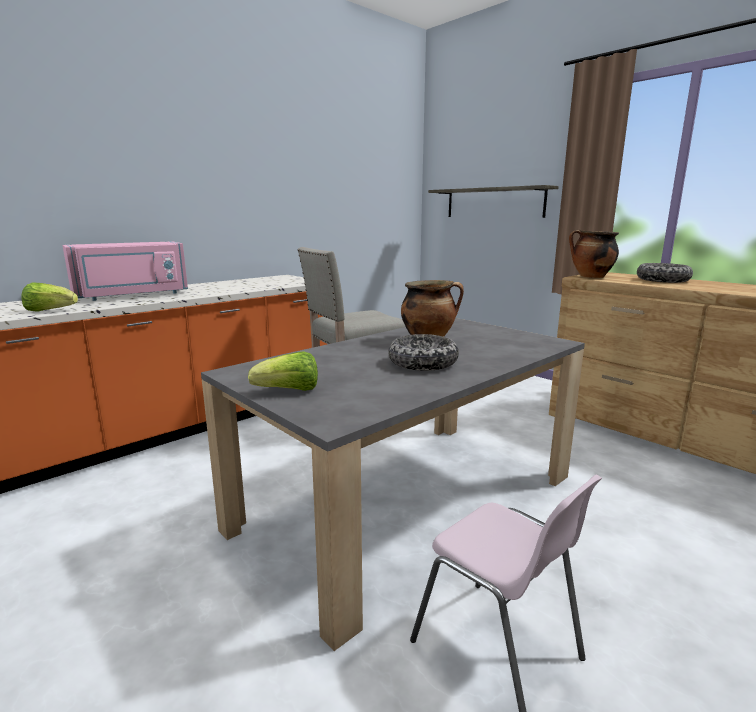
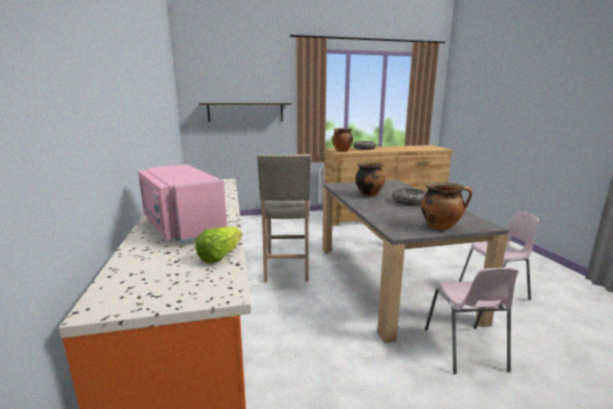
camera: 60 degrees left, 0 degrees up
(132, 295) = (181, 226): pink microwave -> pink microwave turned 150 degrees clockwise
(232, 616) = (464, 349): none -> pink chair
(289, 391) = (441, 227): lettuce -> cooking pot

